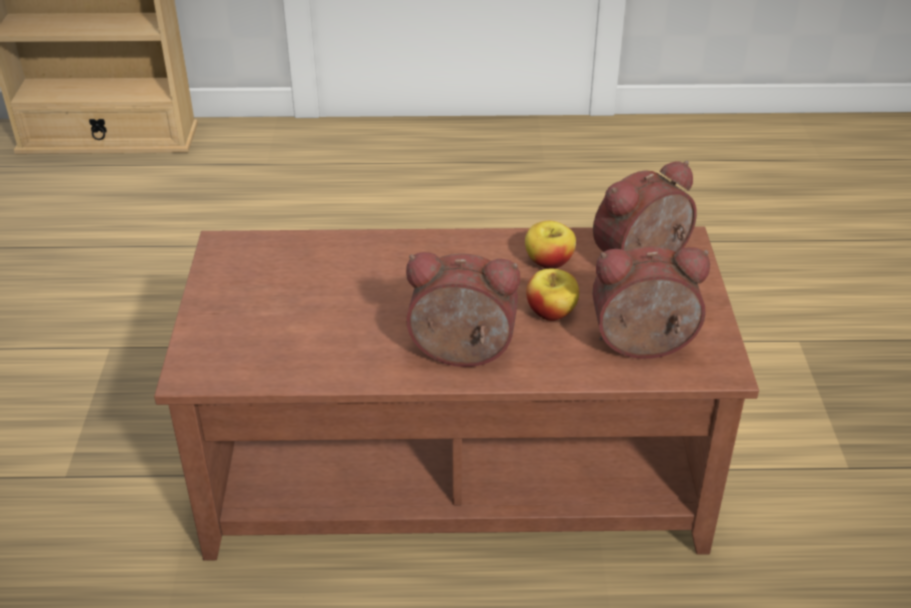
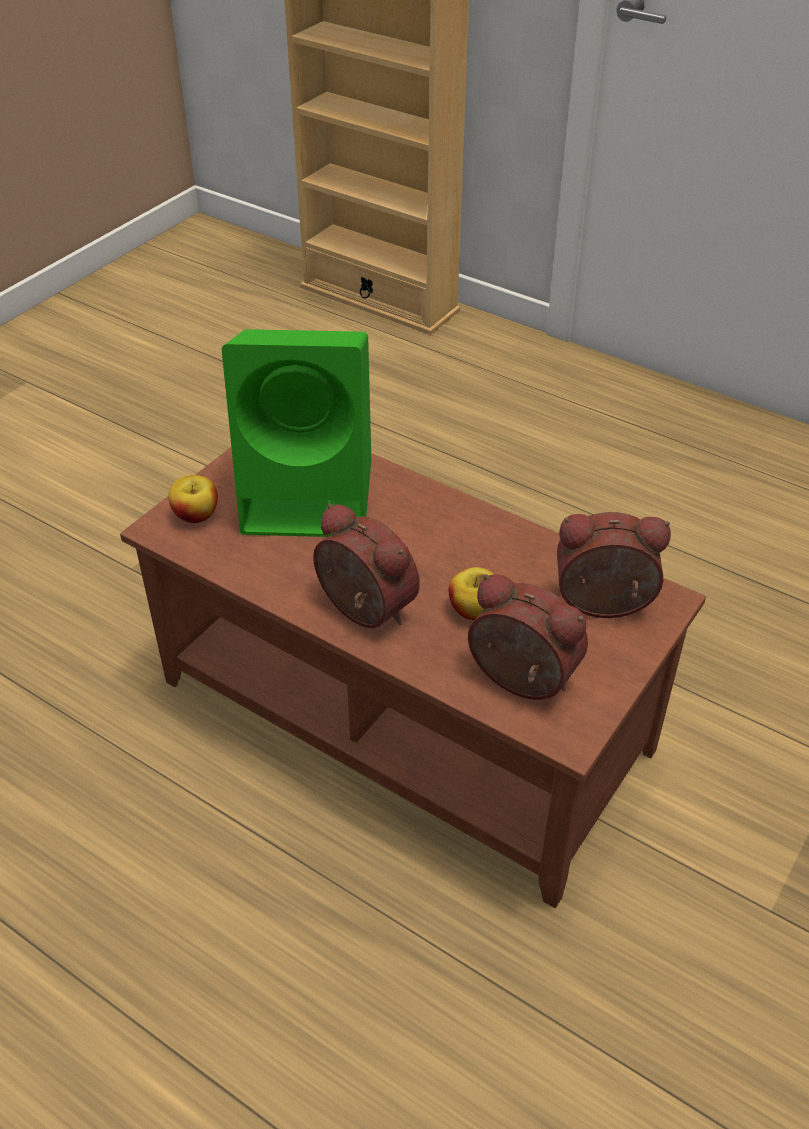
camera: 35 degrees right, 5 degrees up
(315, 284) = (312, 496): none -> green speaker
(549, 262) = (520, 563): apple -> apple (196, 515)

